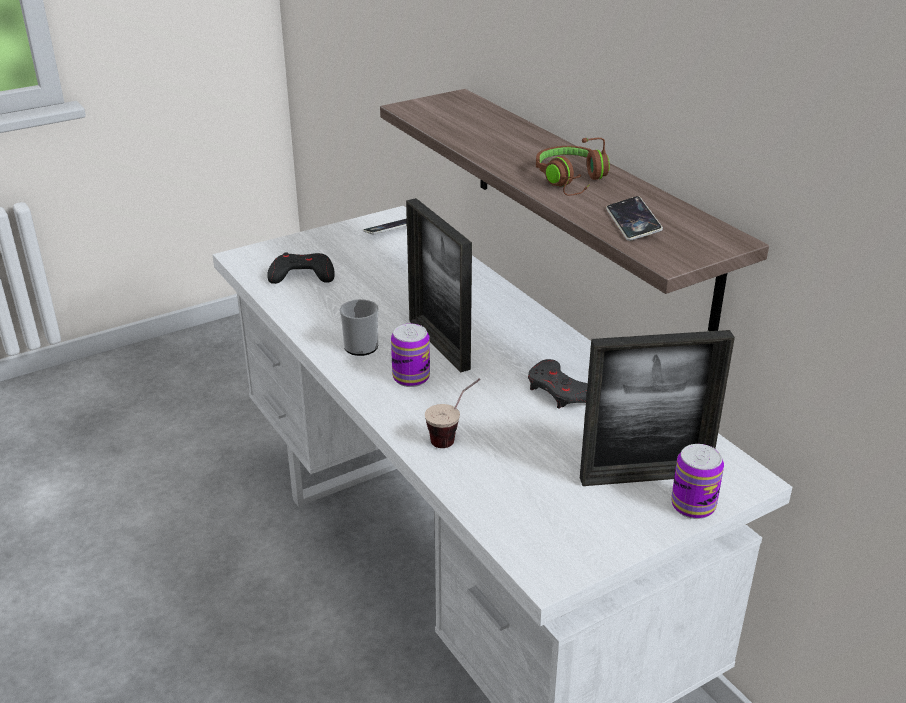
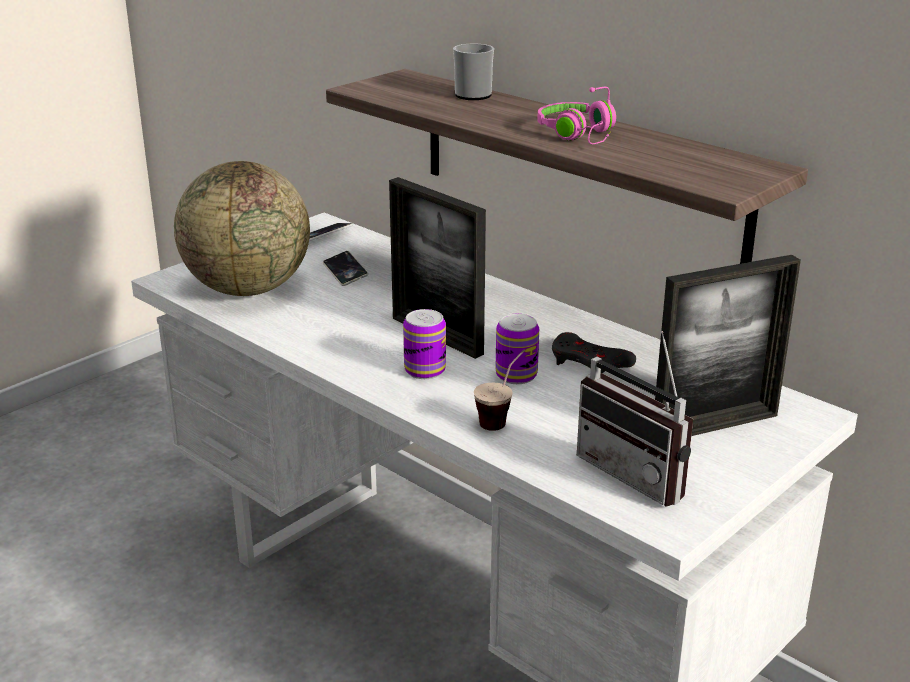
camera: 15 degrees left, 5 degrees down
(302, 275) = (248, 289): black game controller -> globe
(360, 344) = (351, 346): mug -> mug (470, 94)
(549, 514) = (640, 473): none -> radio
(572, 181) = (580, 135): brown headphones -> pink headphones
(632, 223) = (667, 163): phone -> phone (345, 272)
(693, 506) = (775, 444): can -> can (516, 375)

